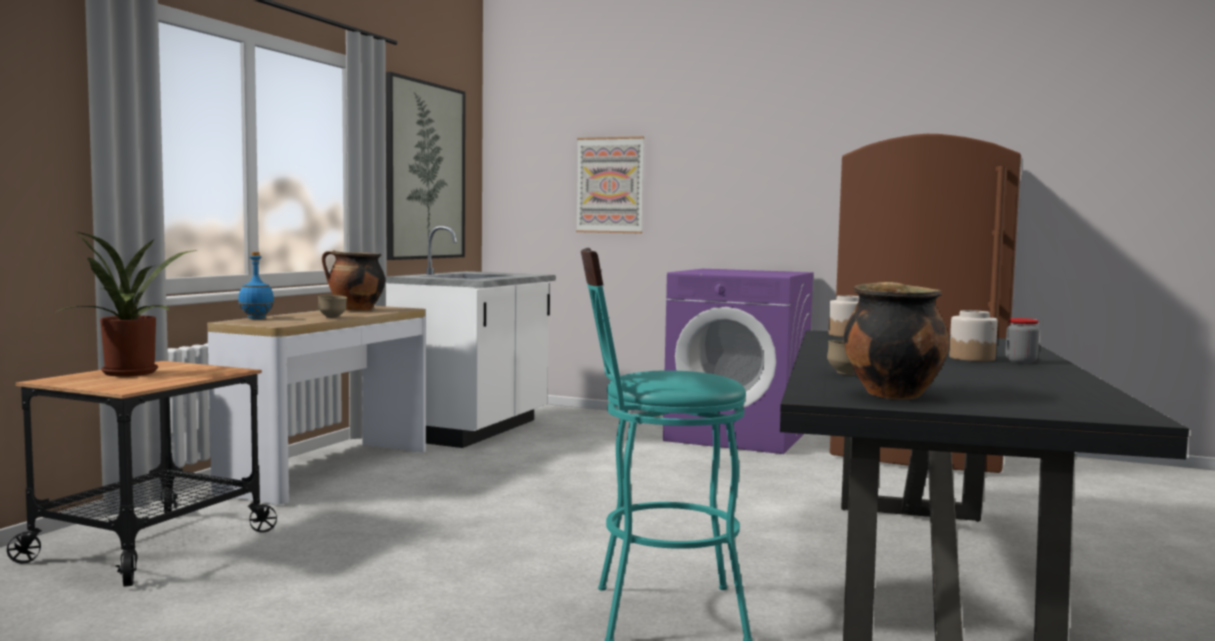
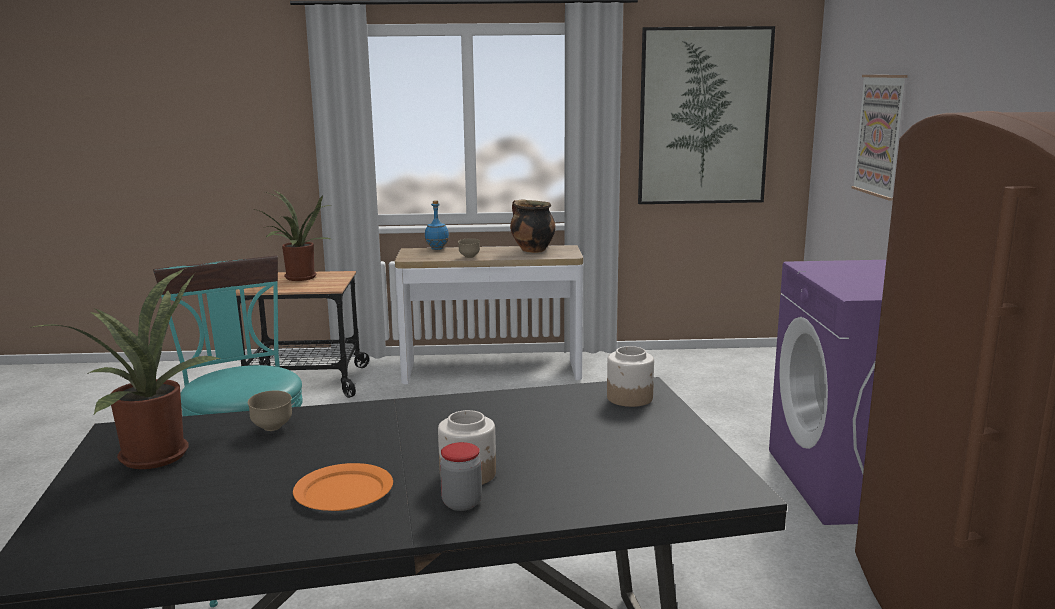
camera: 65 degrees right, 10 degrees up
(473, 430) = (674, 375): white counter -> none
(891, 394) = (151, 454): cooking pot -> potted plant
(996, 372) = (343, 492): none -> orange plate

